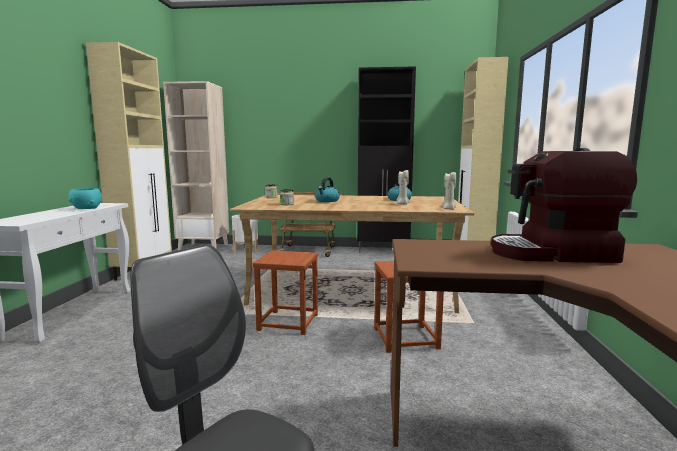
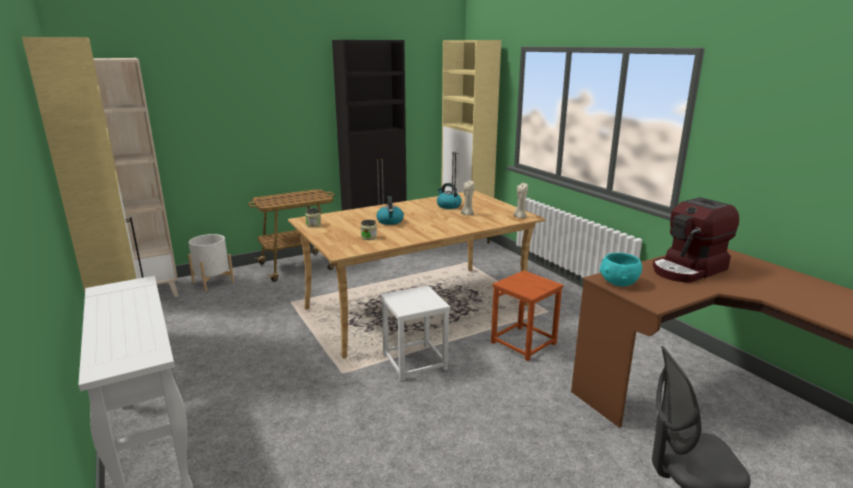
camera: 35 degrees left, 10 degrees up
(86, 208) = (134, 302): turquoise bowl -> turquoise bowl (619, 283)
(288, 322) = (415, 362): brown stool -> white stool

